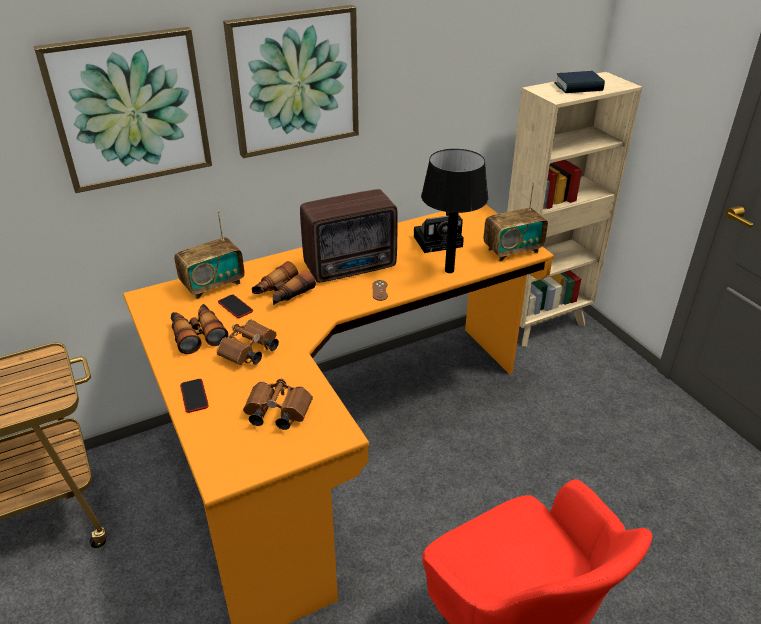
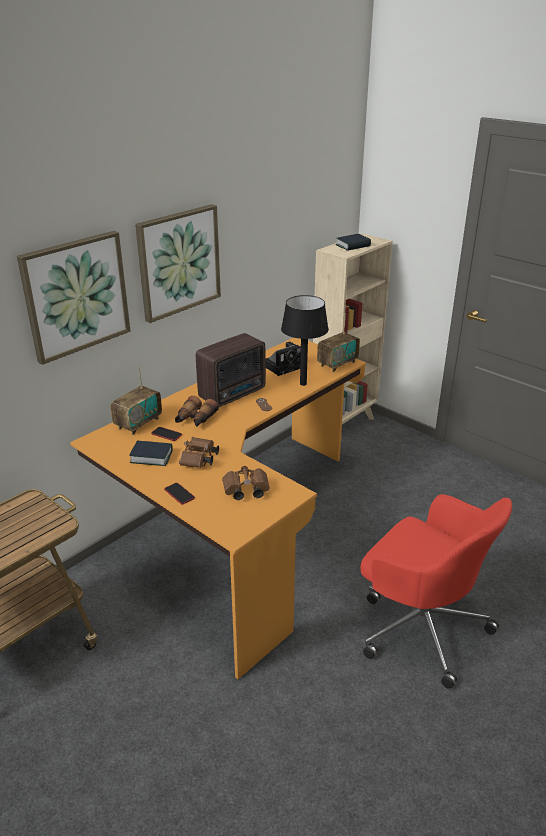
camera: 20 degrees left, 5 degrees down
(197, 334) = (151, 457): binoculars -> book

